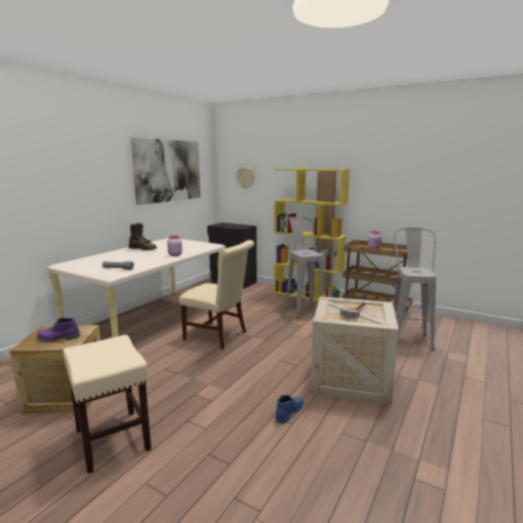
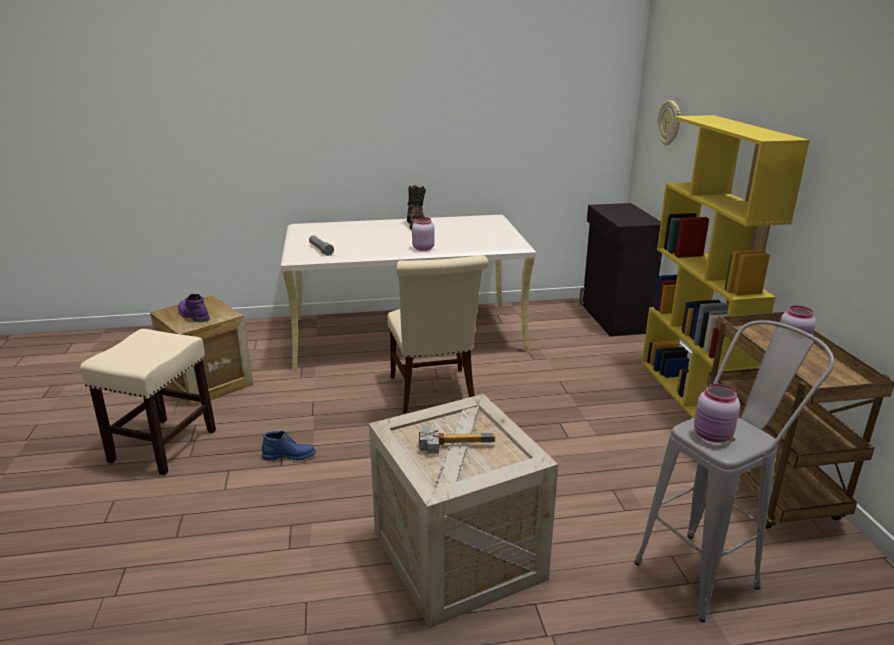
camera: 50 degrees right, 10 degrees up
(168, 170) = (518, 100): picture -> none
(289, 412) = (312, 534): blue boot -> blue boot (289, 456)
(302, 309) = (625, 412): grey stool -> none
(417, 272) = (713, 436): none -> pink jar

